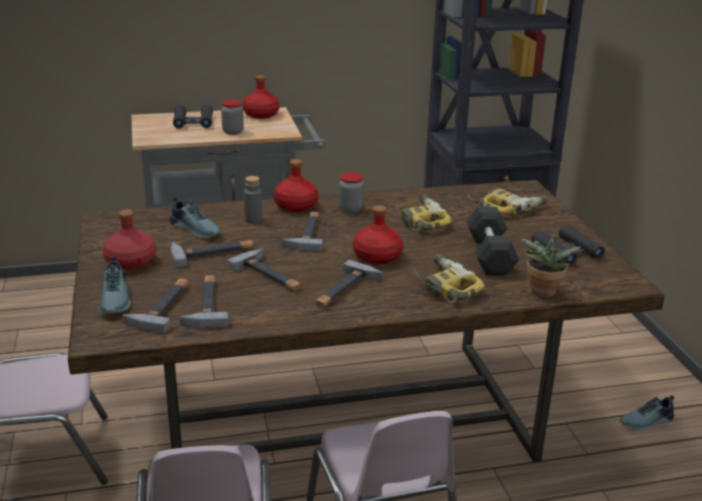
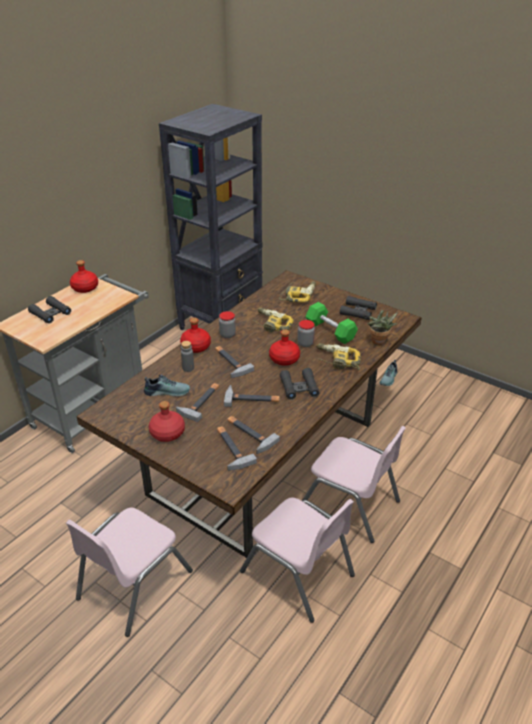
camera: 40 degrees left, 10 degrees up
(117, 299) = (200, 459): shoe -> none
(233, 132) = (90, 310): jar -> jar (305, 343)
(345, 290) = (299, 387): hammer -> black binoculars
(489, 255) = (330, 331): grey dumbbell -> green dumbbell

